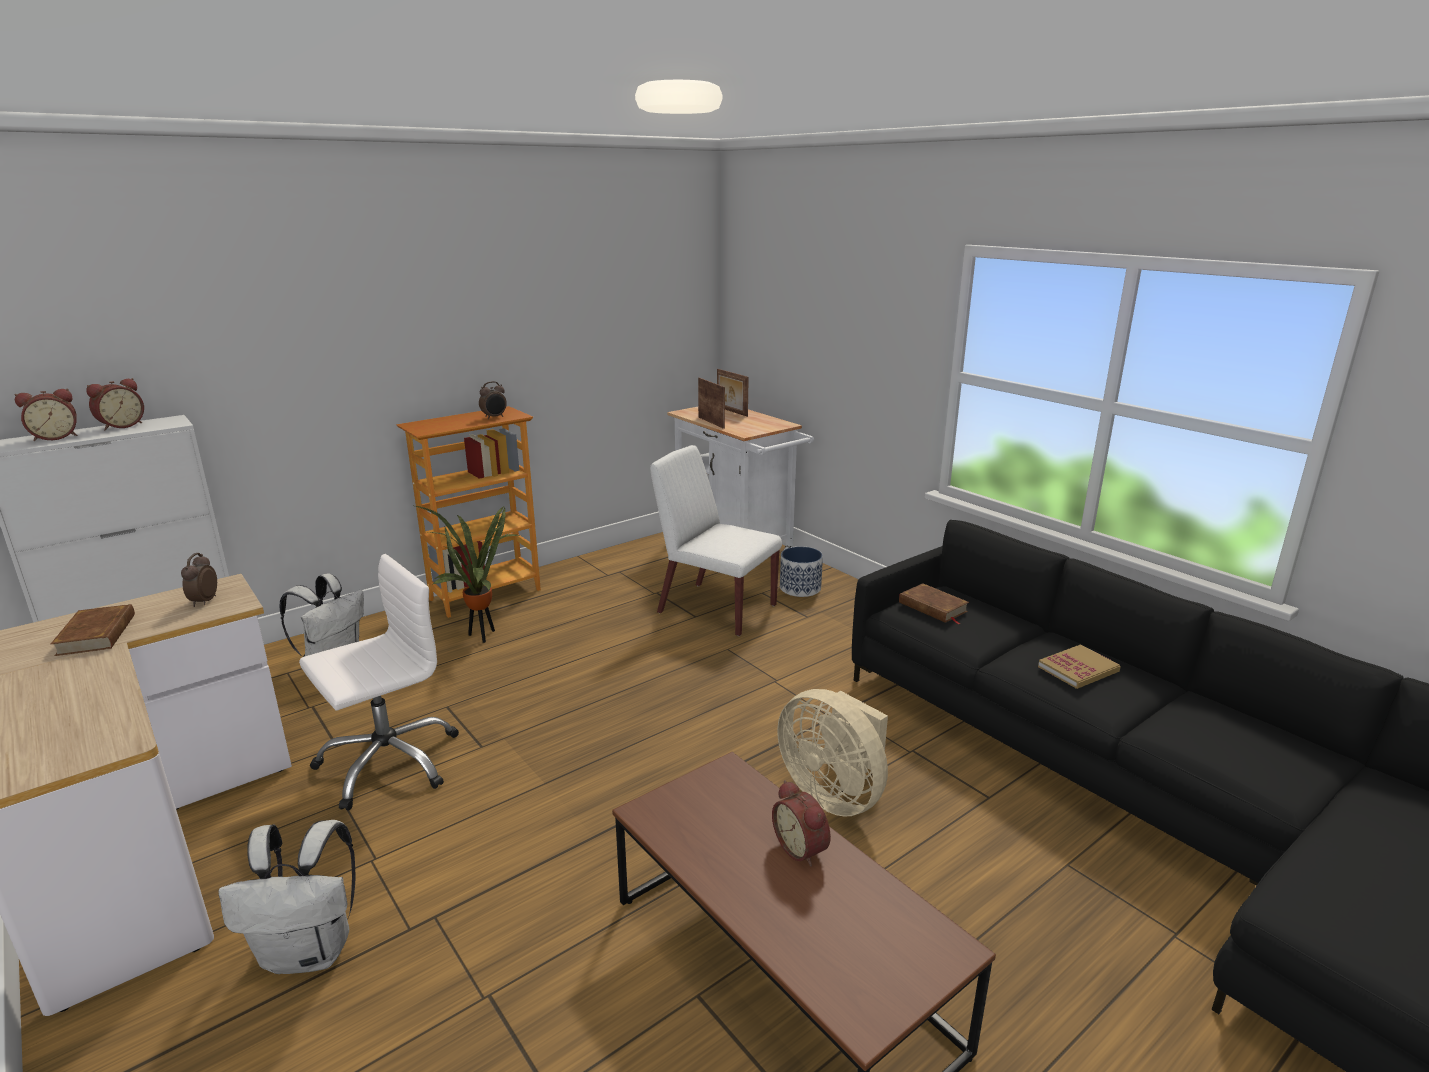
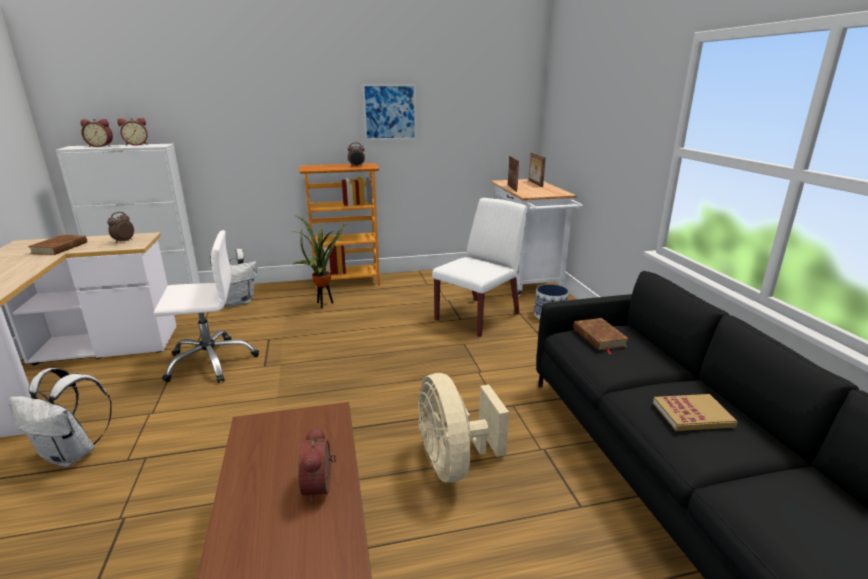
camera: 25 degrees right, 0 degrees up
(525, 329) = (390, 112): none -> picture
(715, 608) = (478, 317): white chair -> white chair turned 75 degrees clockwise

